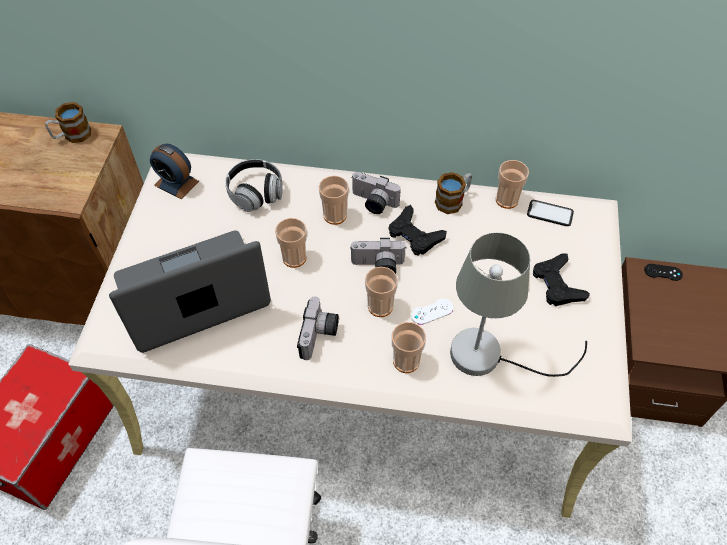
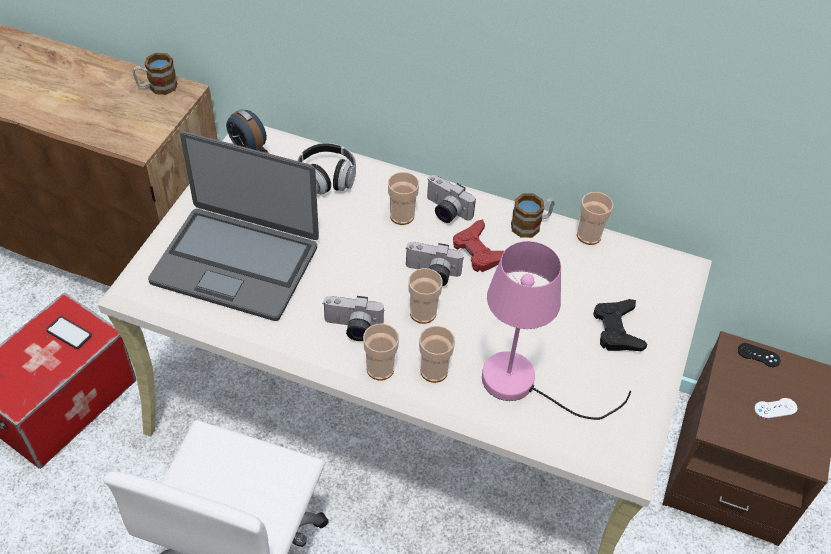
camera: 10 degrees right, 5 degrees down
(193, 294) = (236, 263): laptop -> laptop turned 150 degrees counterclockwise
(294, 258) = (348, 248): cup -> cup (380, 369)
(319, 336) = (352, 328): camera -> camera turned 75 degrees clockwise
(414, 235) = (479, 251): black game controller -> red game controller
(432, 311) = (475, 329): white game controller -> white game controller (775, 408)
(491, 356) = (524, 384): grey table lamp -> pink table lamp
(550, 213) = (631, 258): phone -> phone (69, 333)

